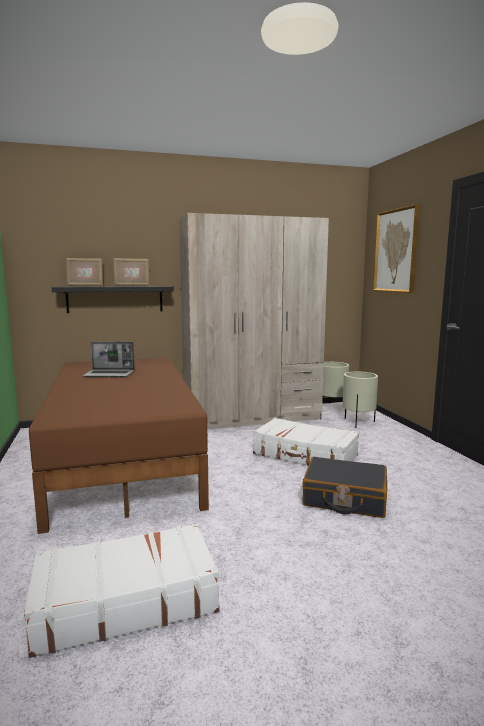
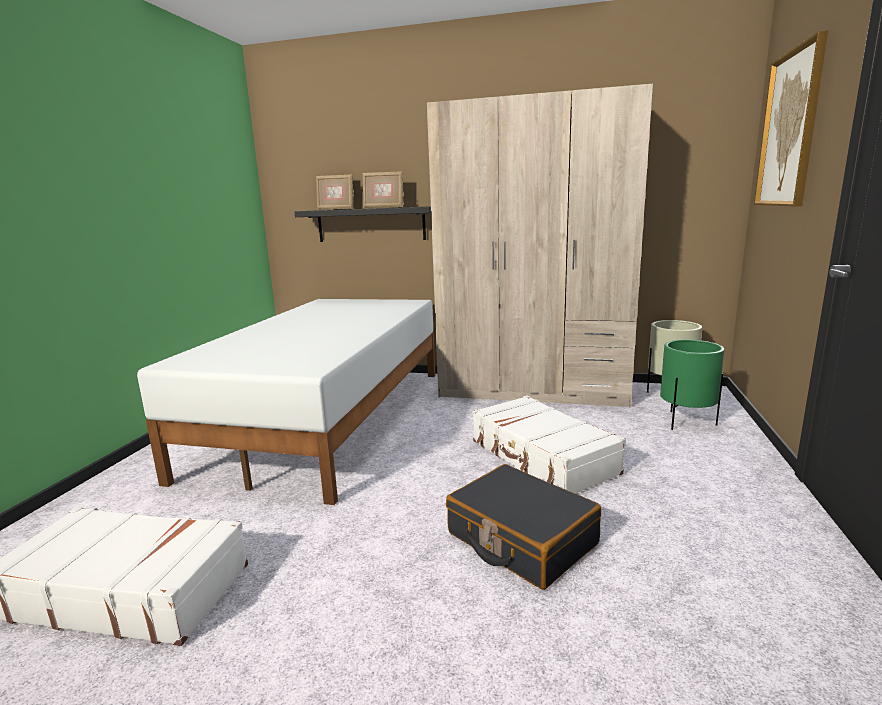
camera: 30 degrees right, 5 degrees up
(110, 374) = (326, 316): laptop -> none
(124, 458) = (330, 418): brown bed -> white bed
(358, 422) = (686, 422): beige planter -> green planter

